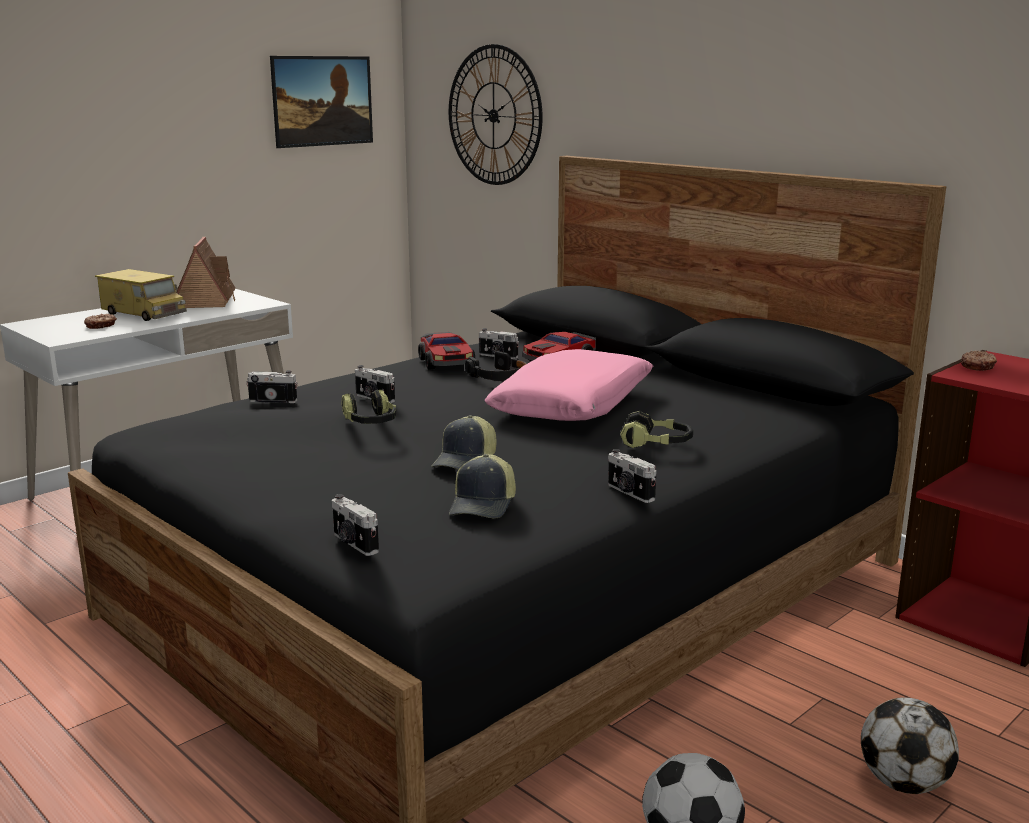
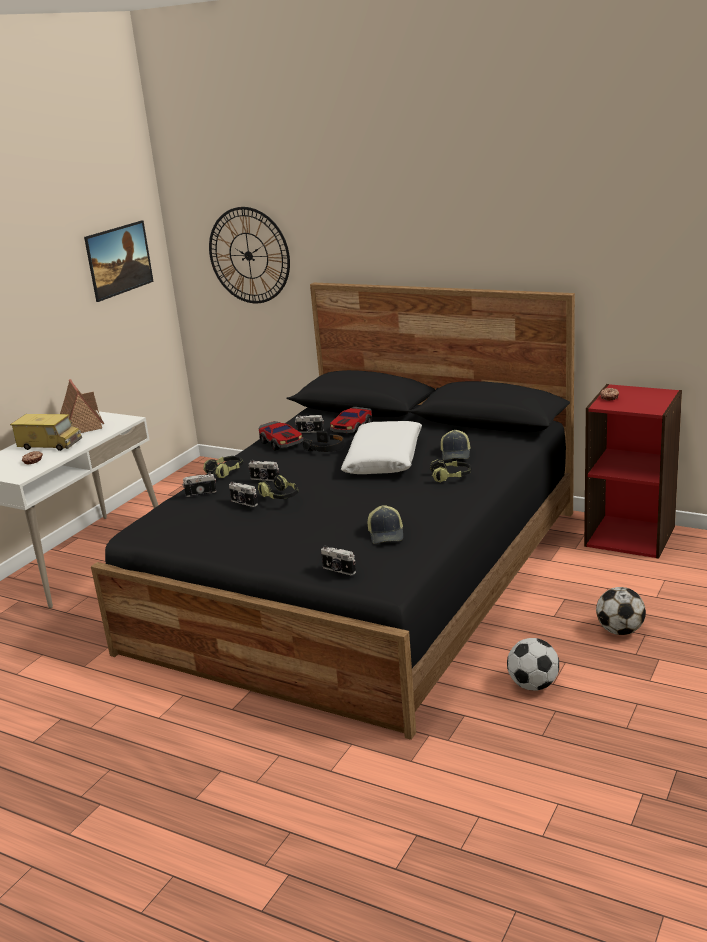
camera: 15 degrees left, 5 degrees up
(335, 382) = (226, 472): none -> headphones
(466, 461) = (354, 510): cap -> cap (456, 454)
(573, 404) = (384, 459): pink pillow -> white pillow
(629, 493) = (457, 510): camera -> camera (243, 503)

